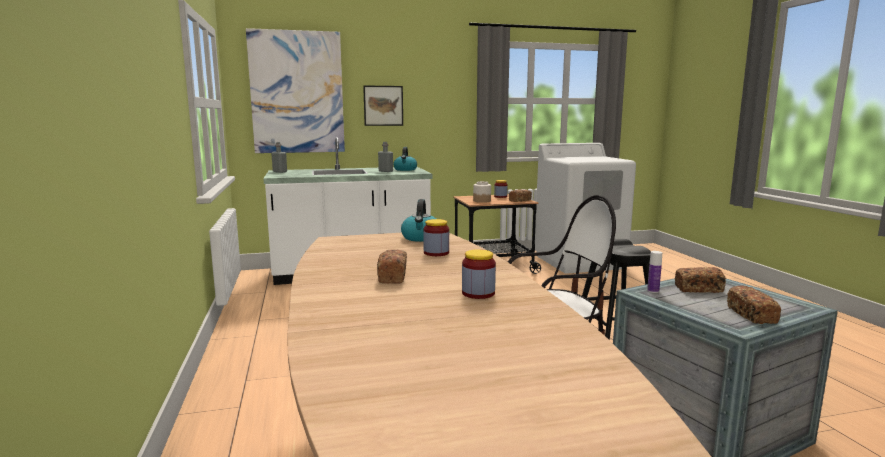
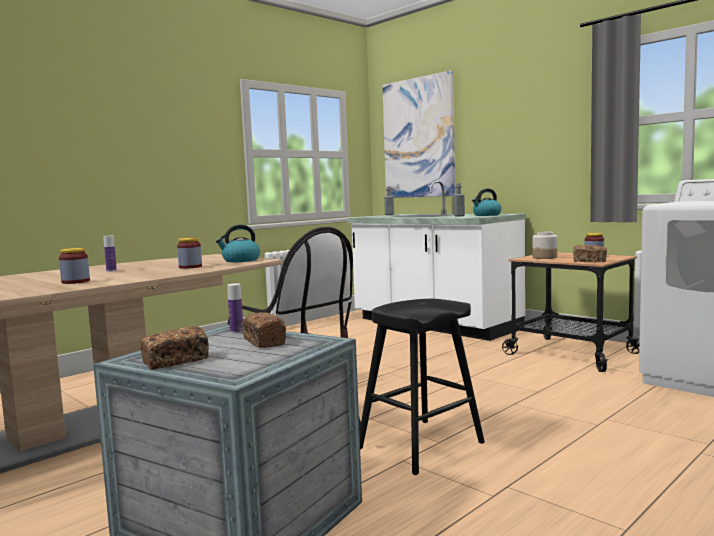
camera: 60 degrees right, 5 degrees down
(383, 105) = (492, 143): picture -> none
(392, 276) = (111, 271): bread -> bottle

